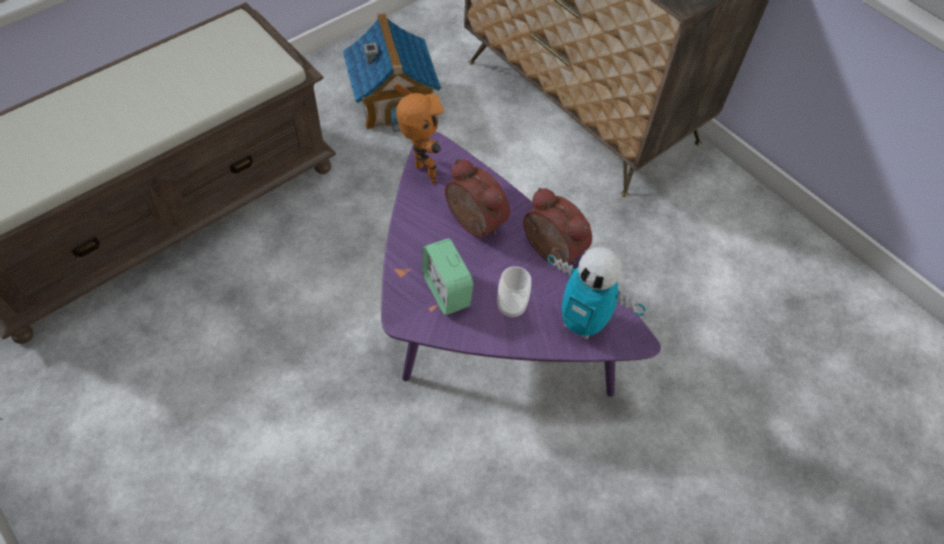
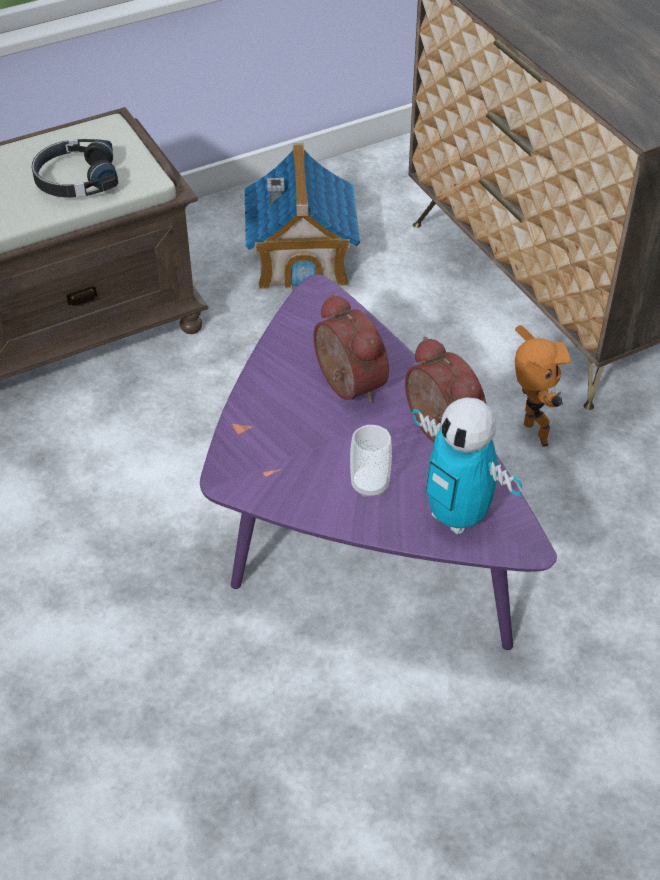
camera: 15 degrees right, 10 degrees down
(222, 74) = (76, 180): none -> black headphones
(422, 176) = (296, 325): toy robot -> toy robot (531, 436)
(446, 291) = (291, 456): alarm clock -> none

